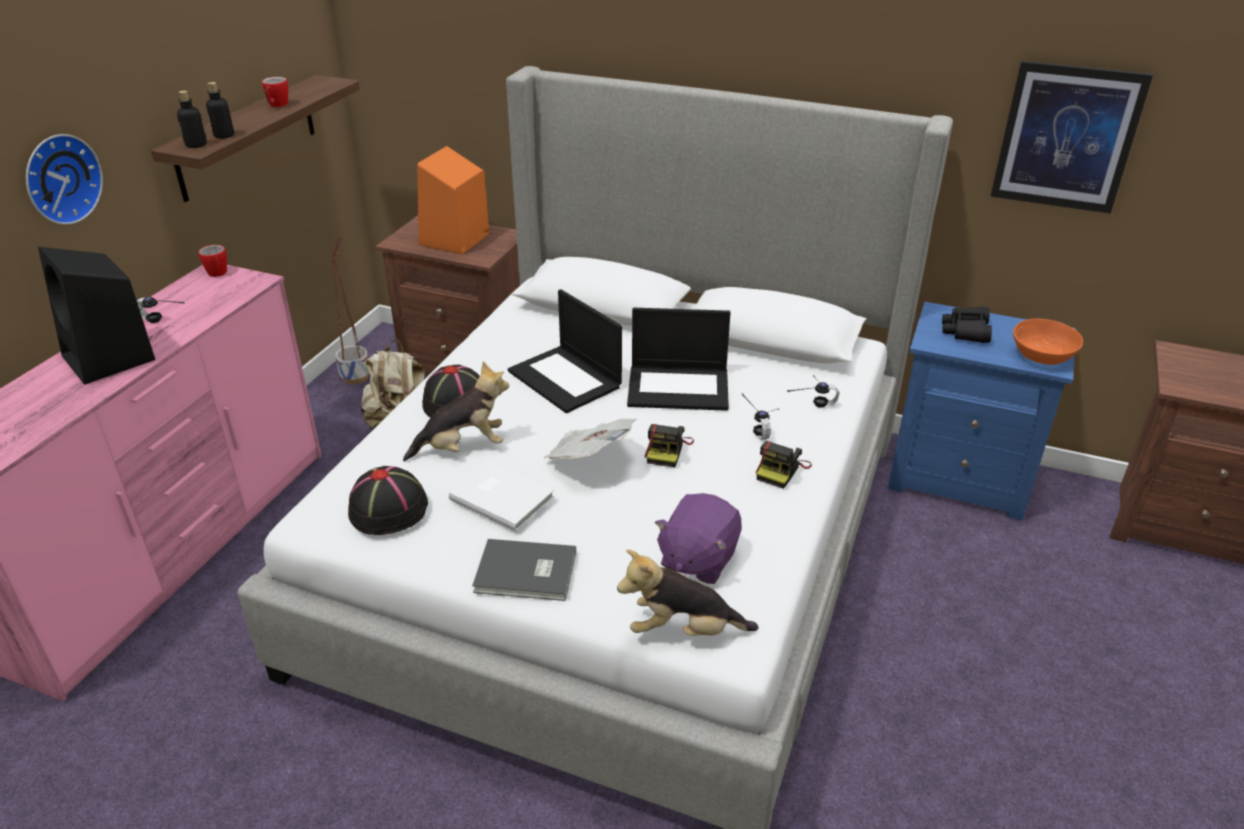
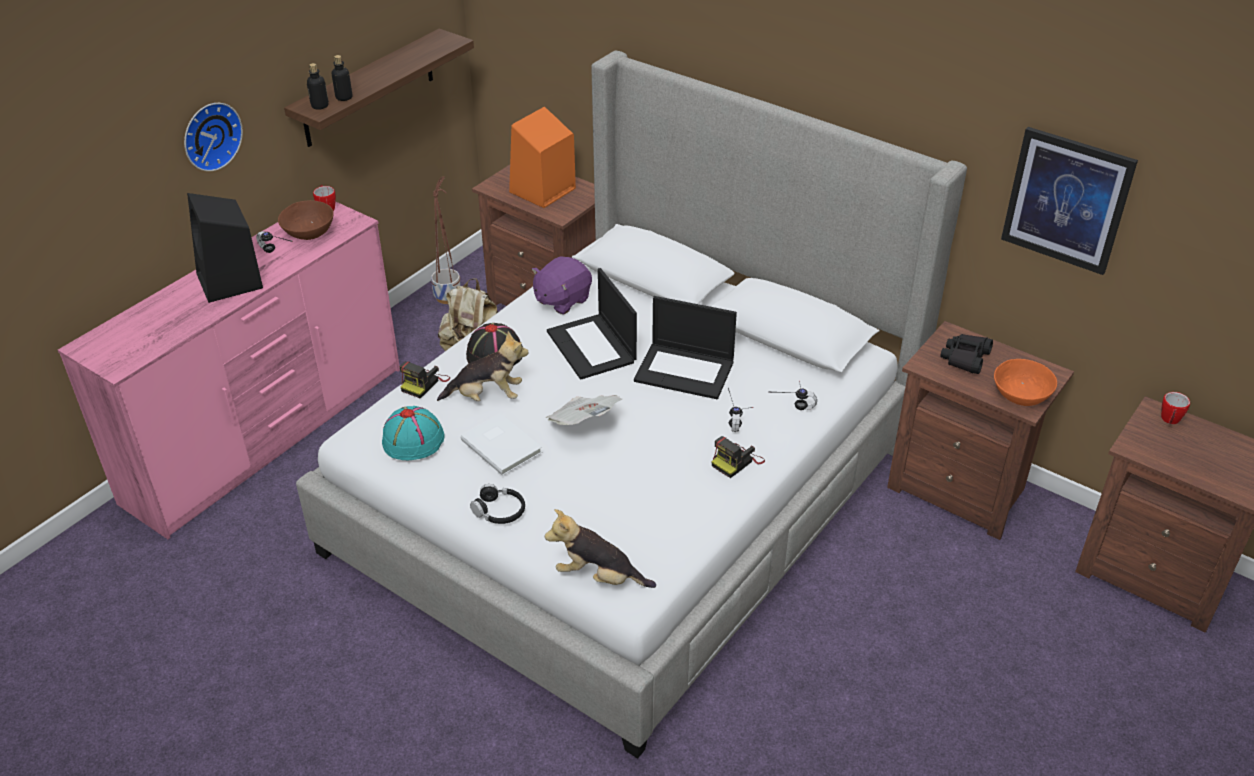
camera: 15 degrees right, 5 degrees up
(201, 297) = (309, 233): none -> brown bowl
(277, 106) = (395, 66): mug -> mug (1169, 421)
(389, 509) = (413, 440): black hat -> turquoise hat
(527, 574) = (499, 511): grey book -> black headphones
(667, 450) = (650, 427): camera -> camera (424, 383)
(697, 559) = (634, 524): purple plush toy -> purple plush toy (562, 300)
(959, 478) = (961, 490): blue nightstand -> brown nightstand

